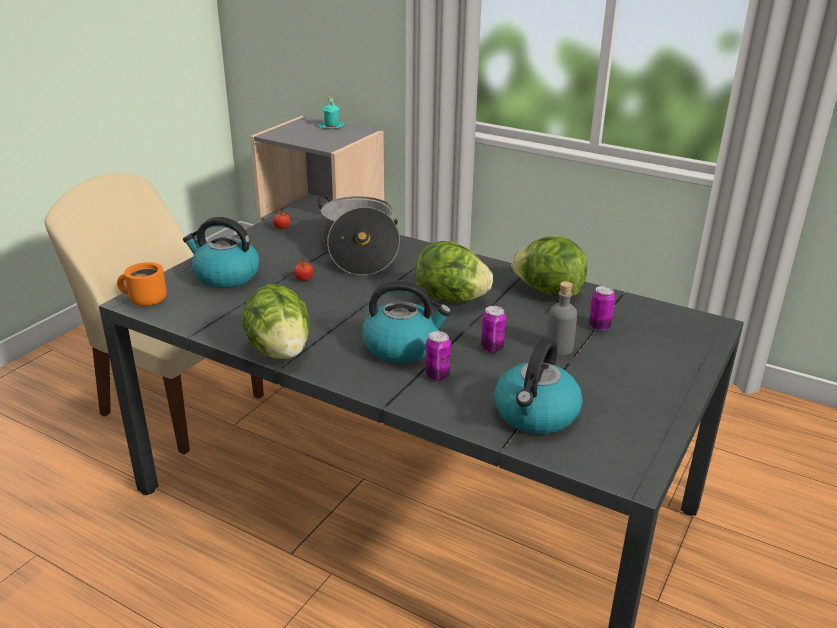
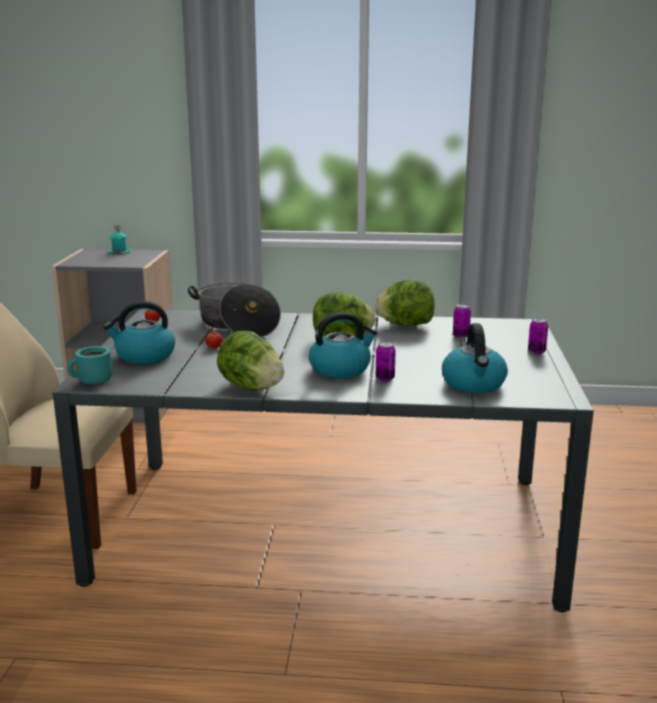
camera: 25 degrees left, 10 degrees down
(144, 300) = (92, 381): orange mug -> turquoise mug
(492, 348) = (404, 358): can -> can (536, 351)
(559, 348) = (448, 350): grey bottle -> none

